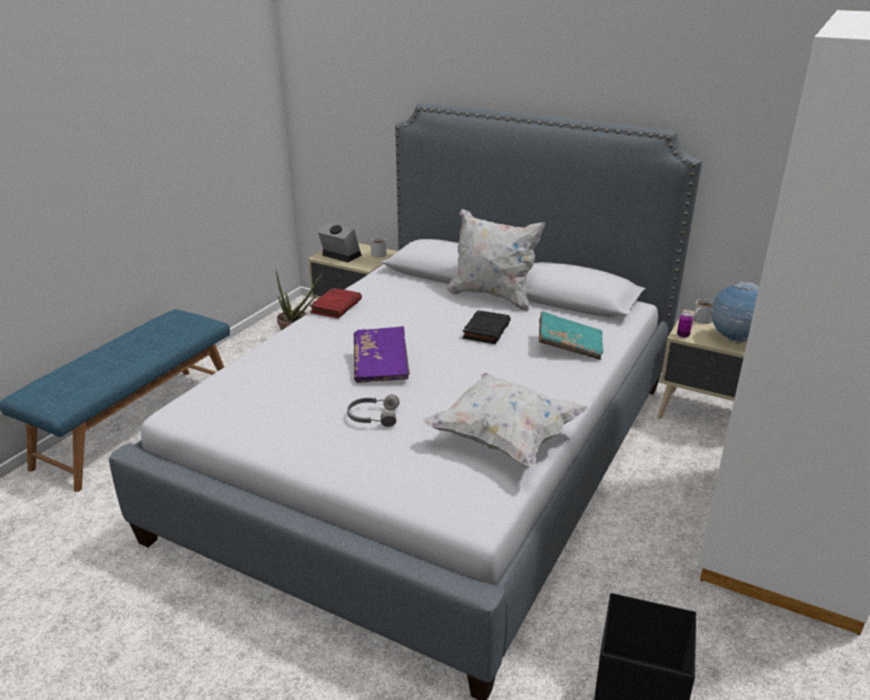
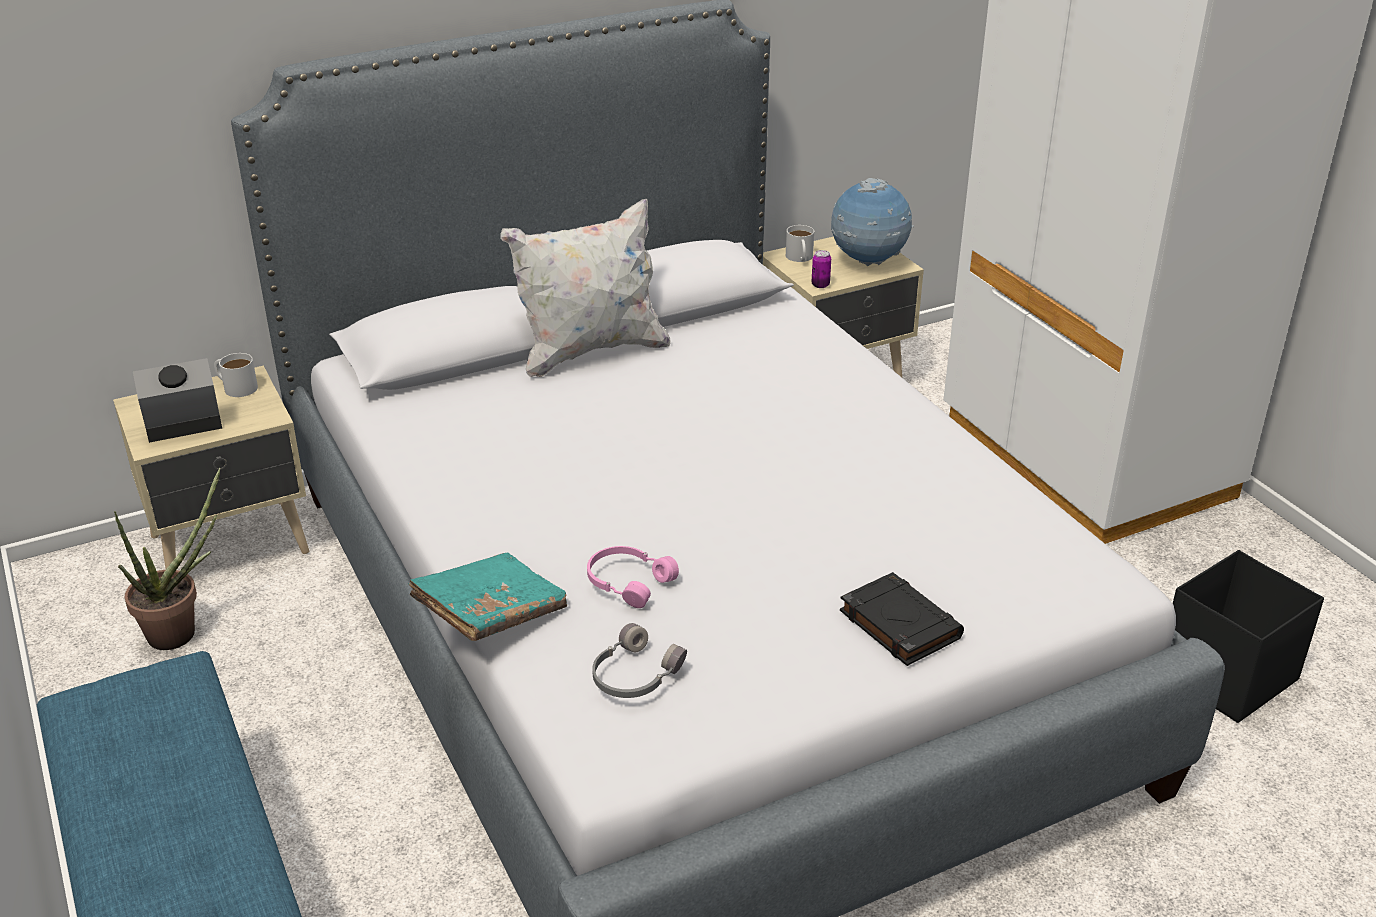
camera: 55 degrees left, 5 degrees up
(310, 368) = (628, 582): none -> pink headphones
(336, 306) = (436, 489): red book -> none
(373, 416) = (820, 577): grey headphones -> grey headphones (634, 675)
(381, 365) = (689, 517): purple book -> none
(486, 330) = (684, 397): black book -> black book (898, 624)
(504, 439) = (970, 498): white pillow -> none
(569, 346) = (800, 360): turquoise book -> turquoise book (491, 614)

